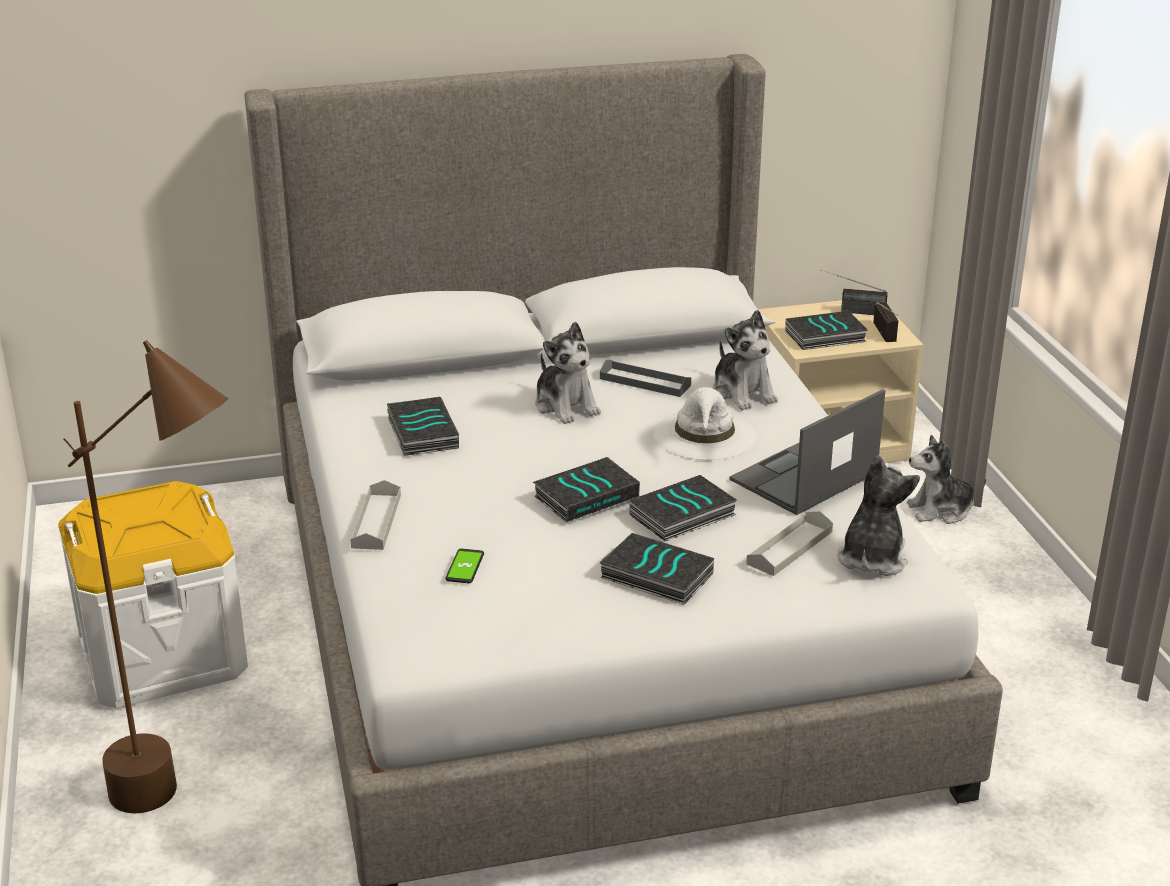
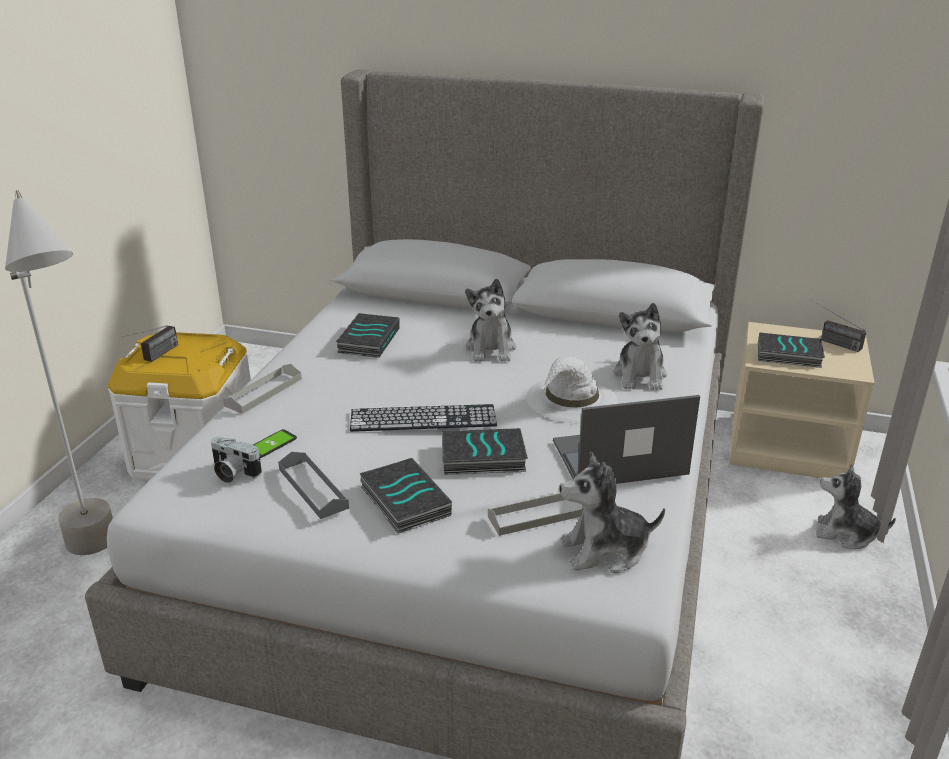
camera: 30 degrees right, 0 degrees up
(190, 805) = (105, 560): brown floor lamp -> grey floor lamp
(459, 605) = (232, 472): none -> camera
(586, 495) = (423, 418): book -> keyboard
(645, 382) = (570, 347): grey tray -> grey tray (313, 488)
(872, 558) = (605, 551): plush toy -> plush toy turned 150 degrees counterclockwise
(889, 337) = (846, 369): radio -> radio (155, 357)

